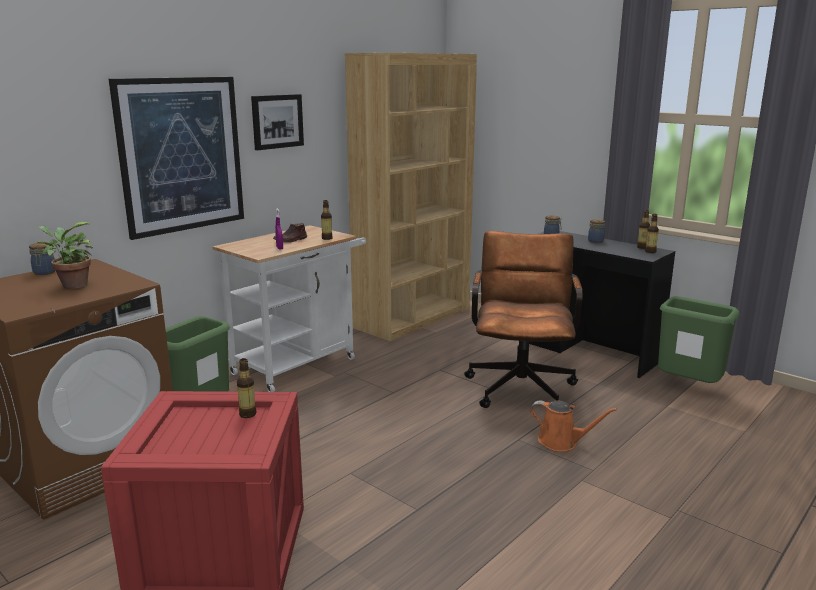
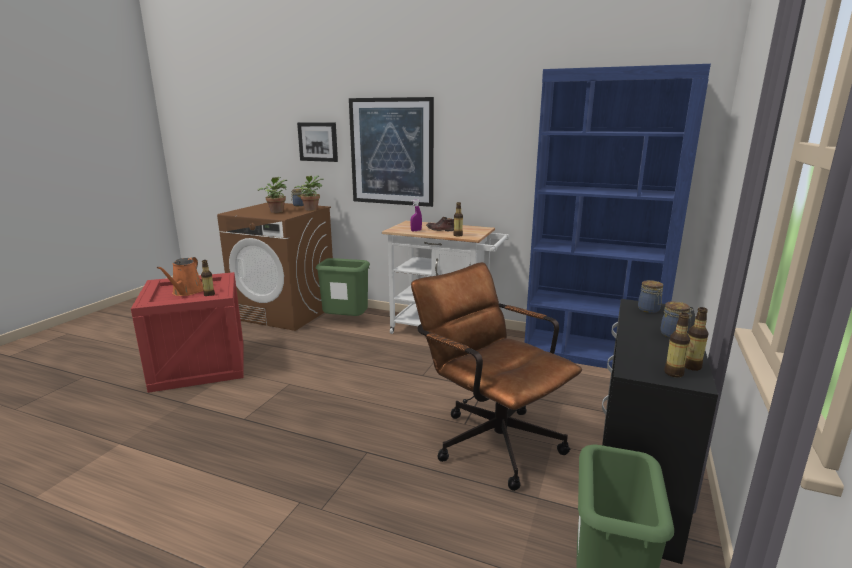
camera: 70 degrees right, 0 degrees up
(97, 268) = (311, 209): none -> potted plant
(277, 121) = (472, 134): picture -> picture (318, 141)
(413, 318) = (590, 354): brown bookcase -> blue bookcase
(521, 384) = (490, 438): brown office chair -> brown office chair turned 120 degrees counterclockwise
(561, 442) = (372, 481): orange watering can -> orange watering can (186, 292)

